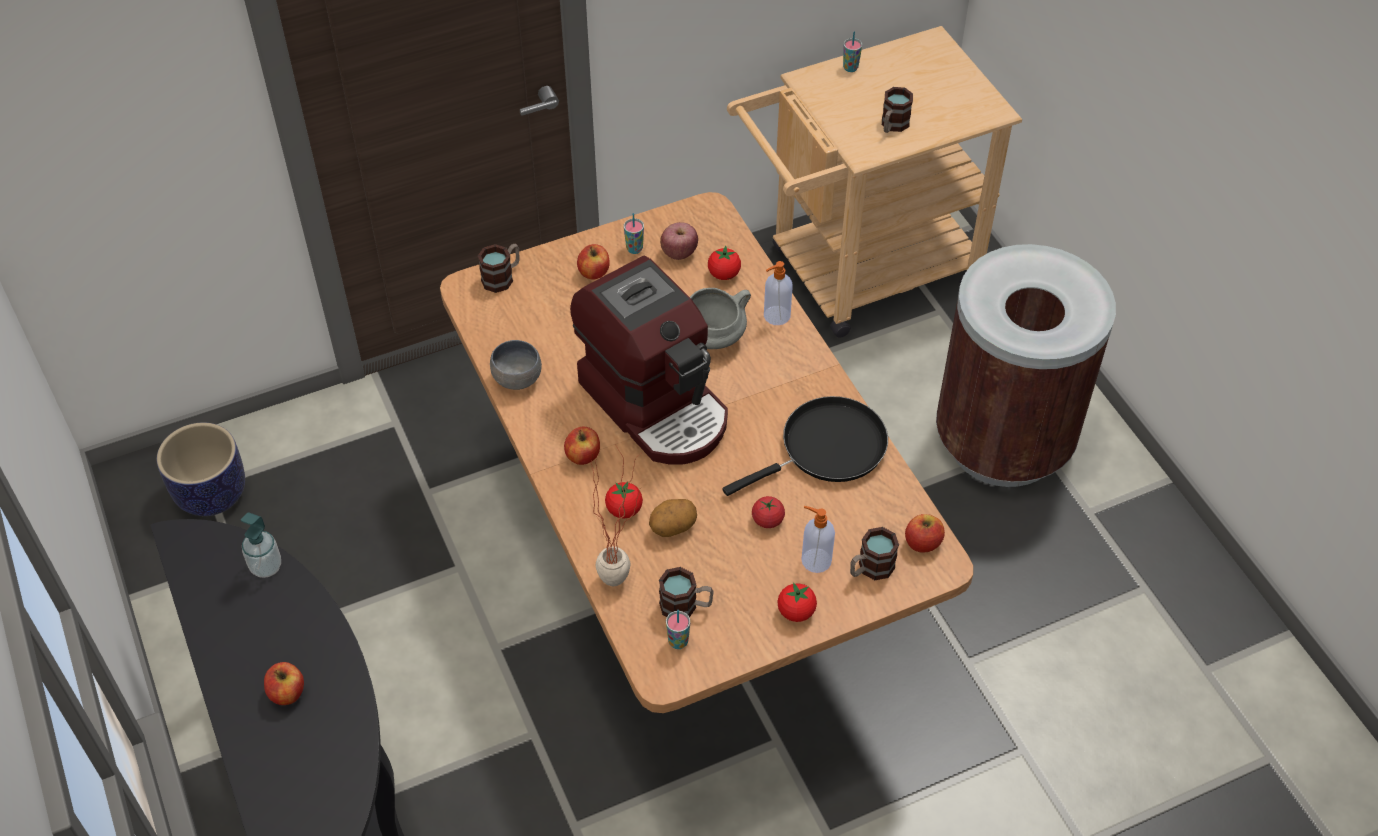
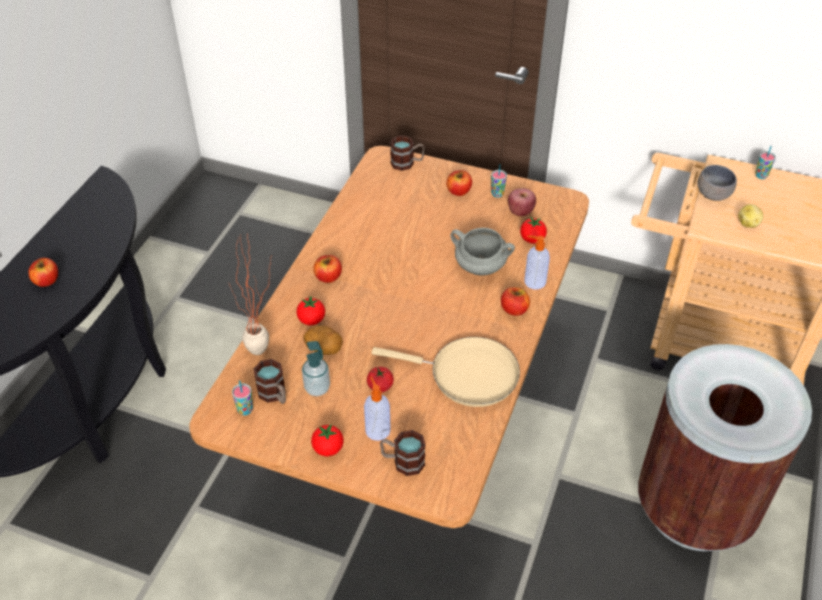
camera: 45 degrees right, 5 degrees down
(211, 494) = (235, 217): planter -> none
(266, 566) = (117, 218): soap dispenser -> soap dispenser (317, 388)
(519, 378) = (348, 217): grey bowl -> grey bowl (714, 195)
(657, 404) = (402, 280): coffee machine -> none
(827, 448) = (467, 374): black frying pan -> beige frying pan
(892, 126) = (748, 223): mug -> potato
(922, 542) = (455, 473): apple -> apple (514, 309)

